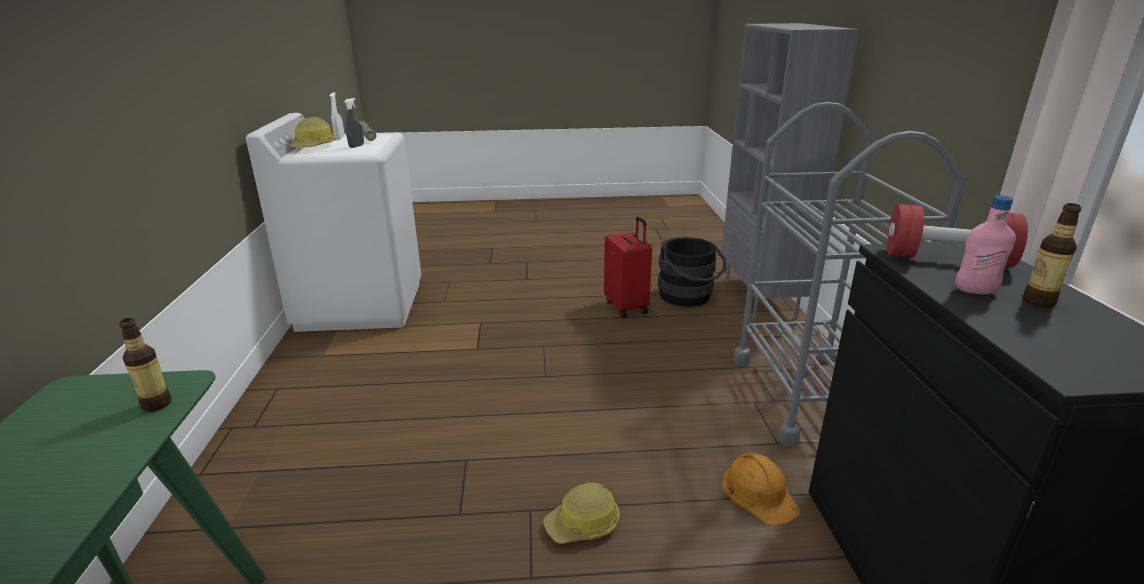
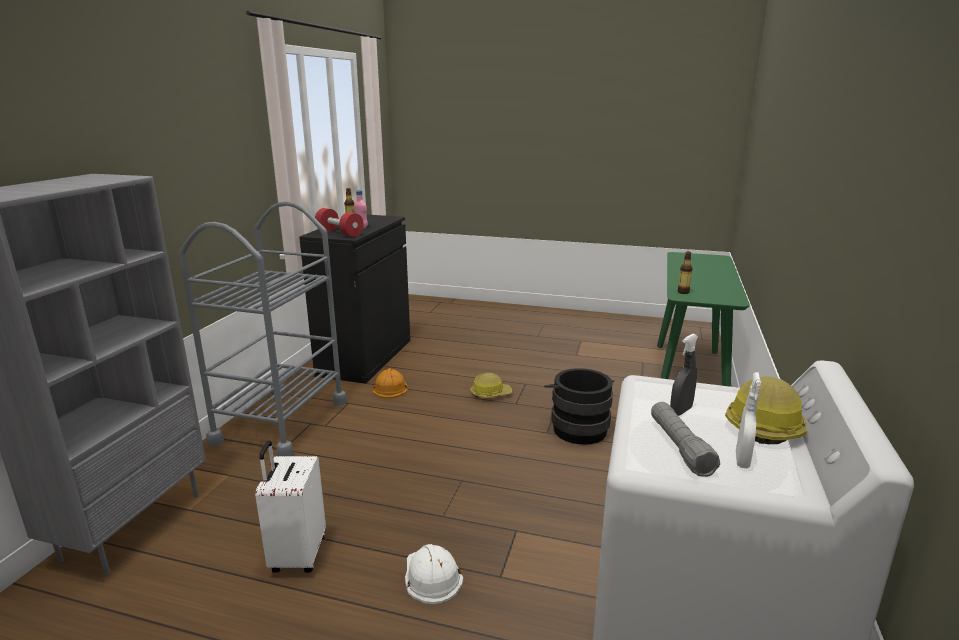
camera: 160 degrees left, 5 degrees down
(528, 314) = (431, 575): none -> white hard hat
(627, 307) = (297, 555): red suitcase -> white suitcase
(688, 297) = (204, 552): black bucket -> black bucket (577, 427)

